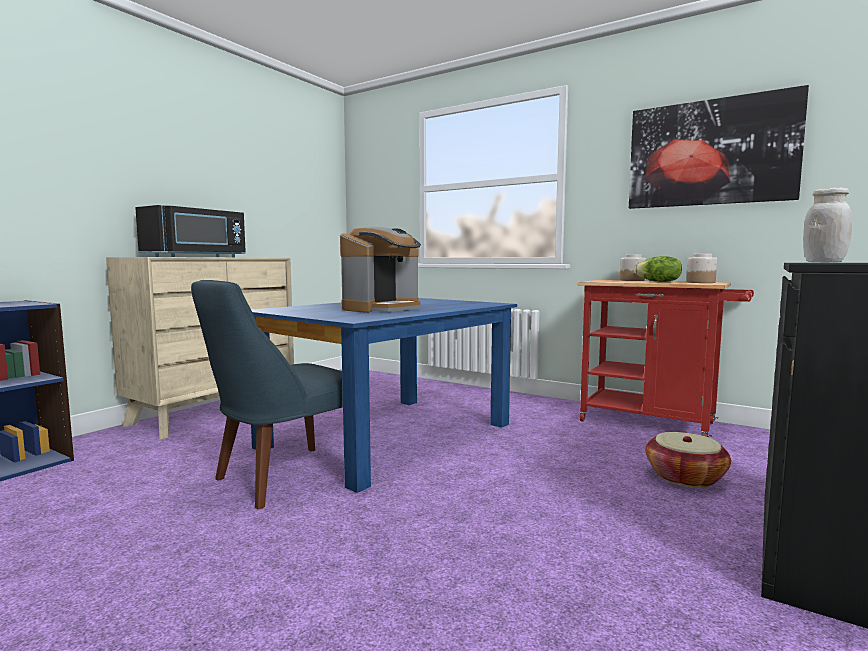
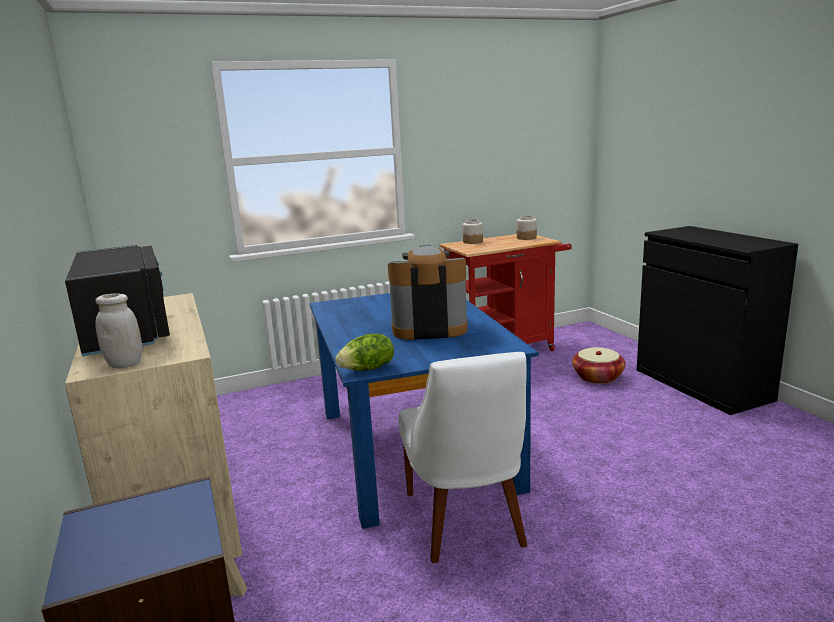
camera: 55 degrees left, 10 degrees up
(283, 478) = (465, 522): blue chair -> white chair
(382, 309) = (429, 328): coffee machine -> coffee machine turned 75 degrees counterclockwise
(659, 282) = (503, 242): lettuce -> lettuce (368, 369)
(710, 153) = (509, 134): picture -> none
(824, 262) = (693, 236): white jar -> white jar (125, 364)

